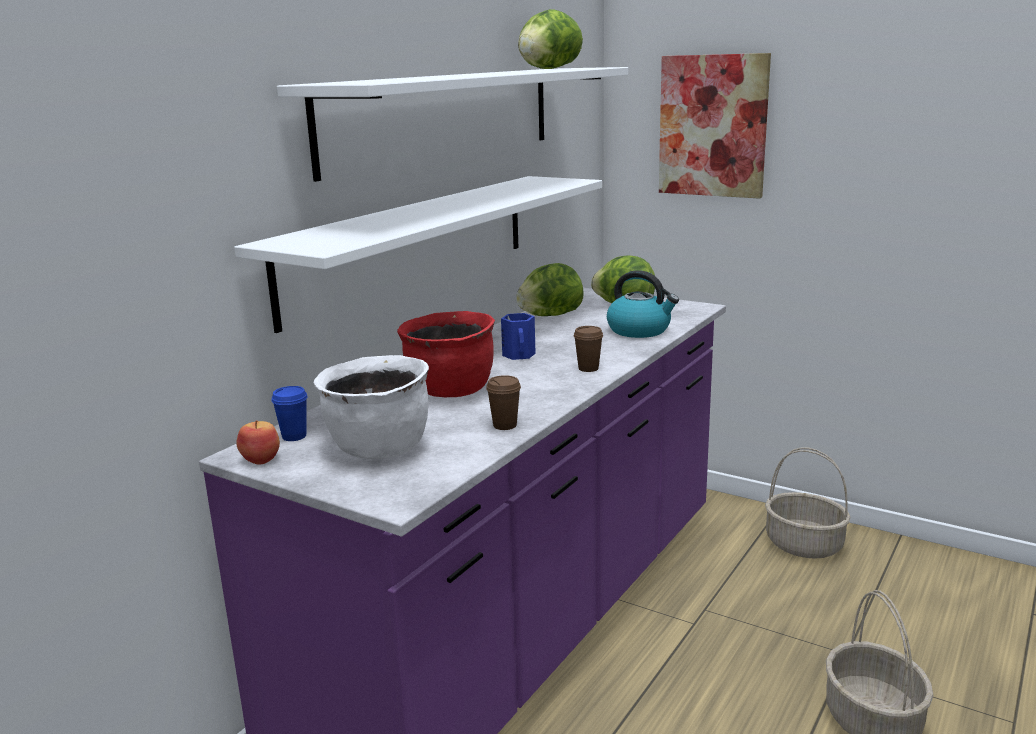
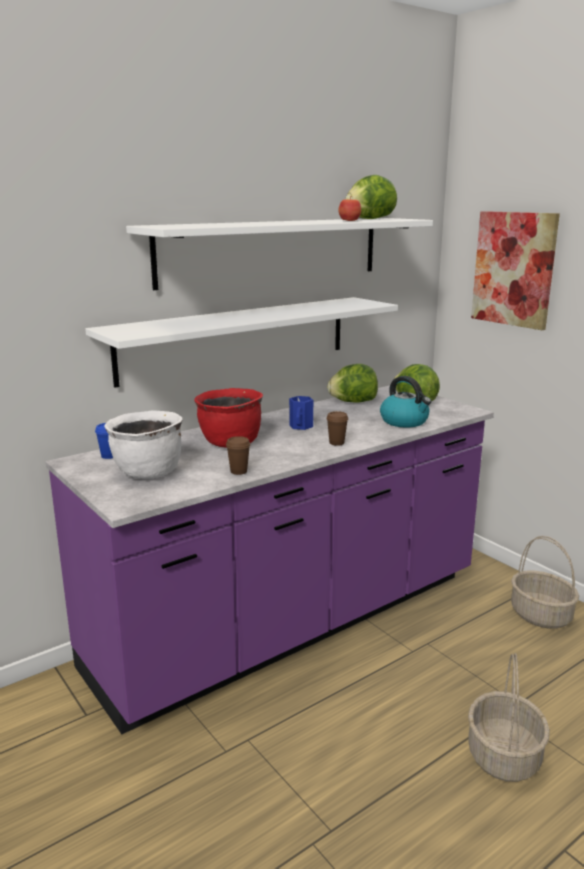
camera: 20 degrees right, 0 degrees up
(261, 459) = (78, 466): apple -> apple (350, 220)

